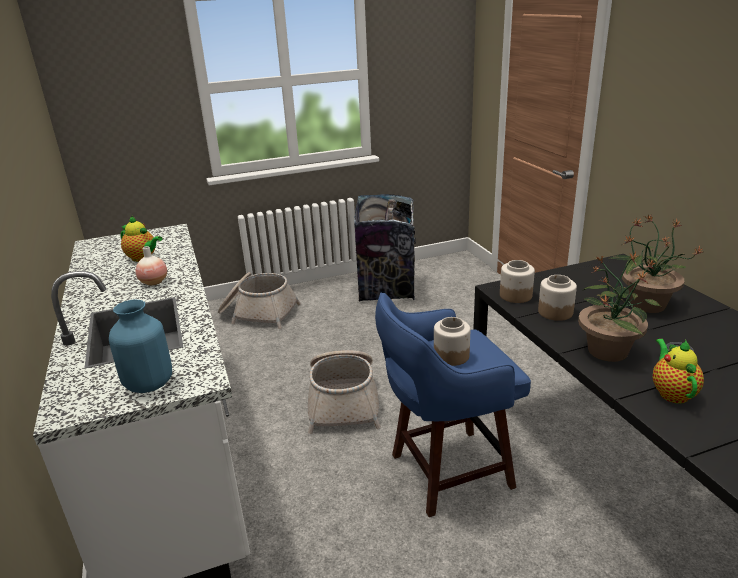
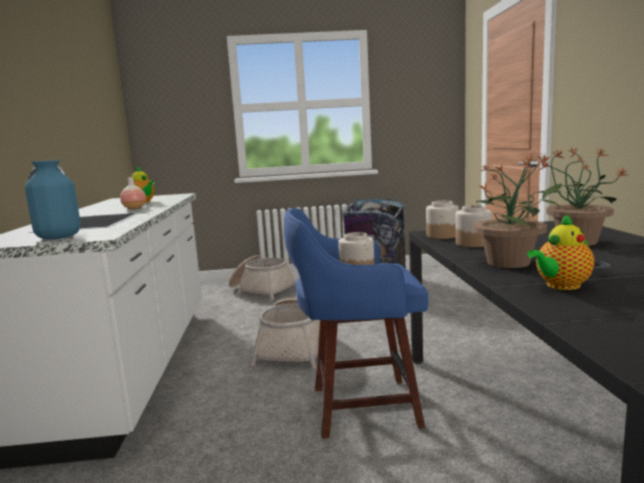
camera: 15 degrees right, 15 degrees down
(671, 392) = (560, 286): teapot -> teapot turned 135 degrees counterclockwise

